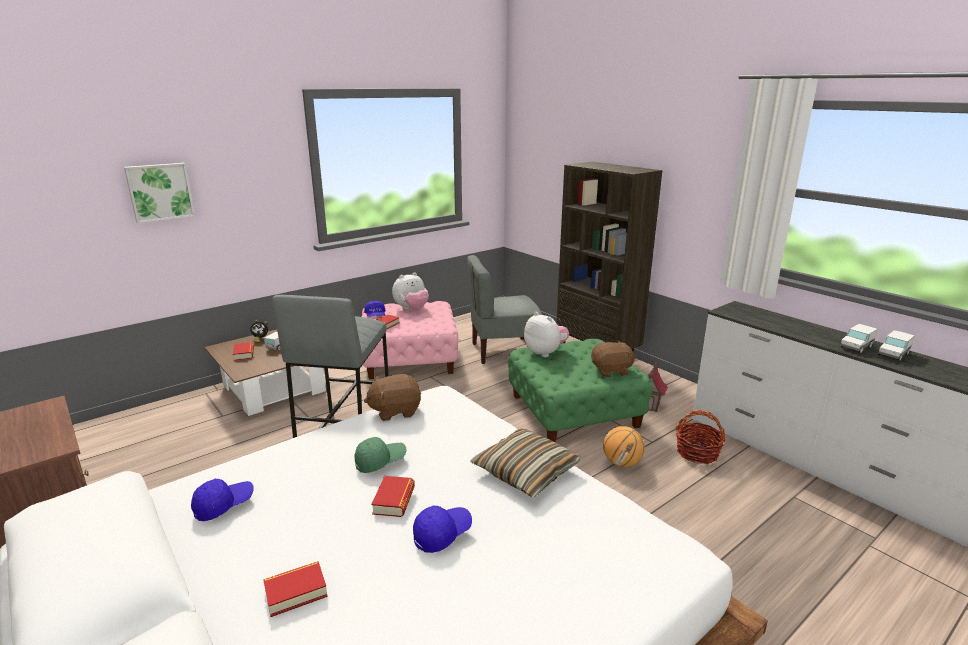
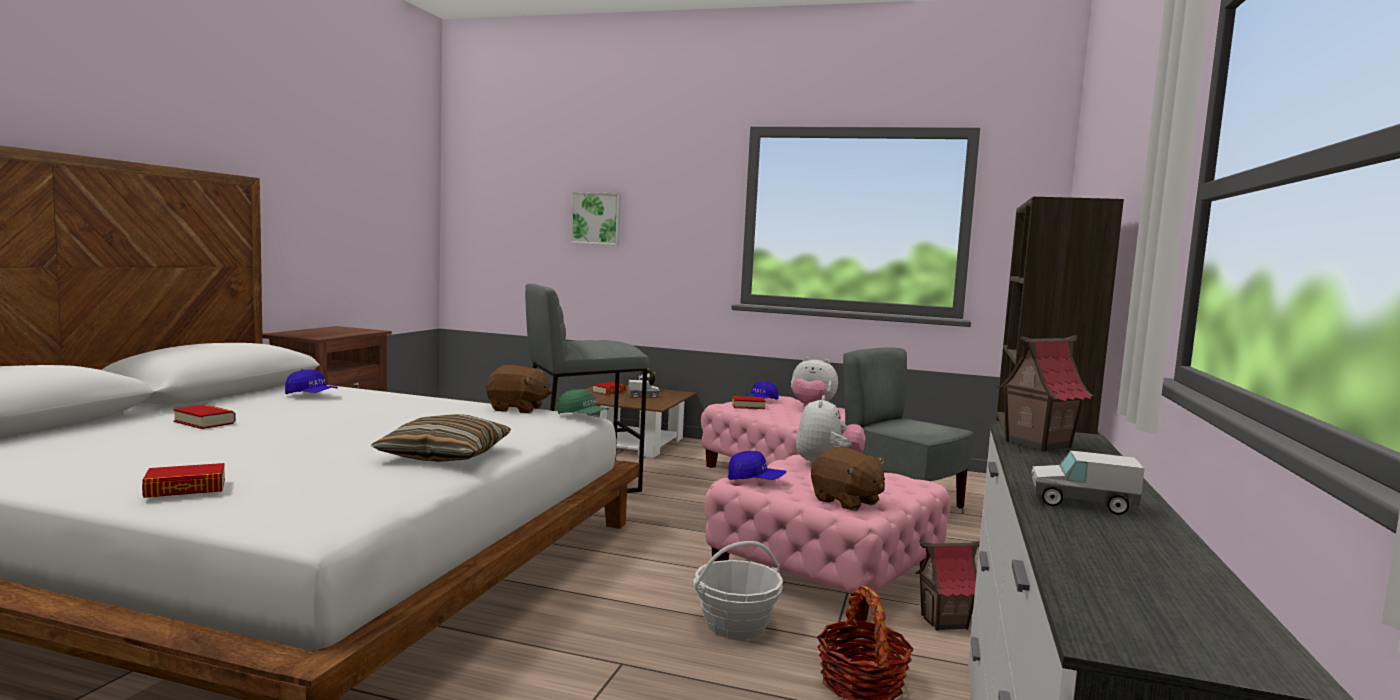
camera: 55 degrees right, 15 degrees down
(380, 461) = (413, 415): green cap -> green cap (583, 416)
(394, 500) = (348, 424): book -> book (185, 488)
(395, 411) = (517, 409): brown plush toy -> brown plush toy turned 150 degrees clockwise
(442, 534) = (300, 440): blue cap -> blue cap (755, 480)
(573, 411) = (824, 571): green ottoman -> pink ottoman
(622, 463) = (735, 625): basketball -> basket
(755, 318) = (1037, 444): none -> toy house
(893, 354) = (1125, 532): toy truck -> none

